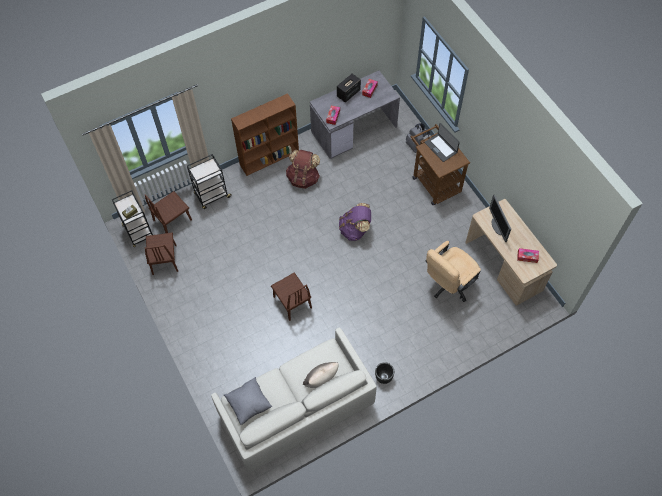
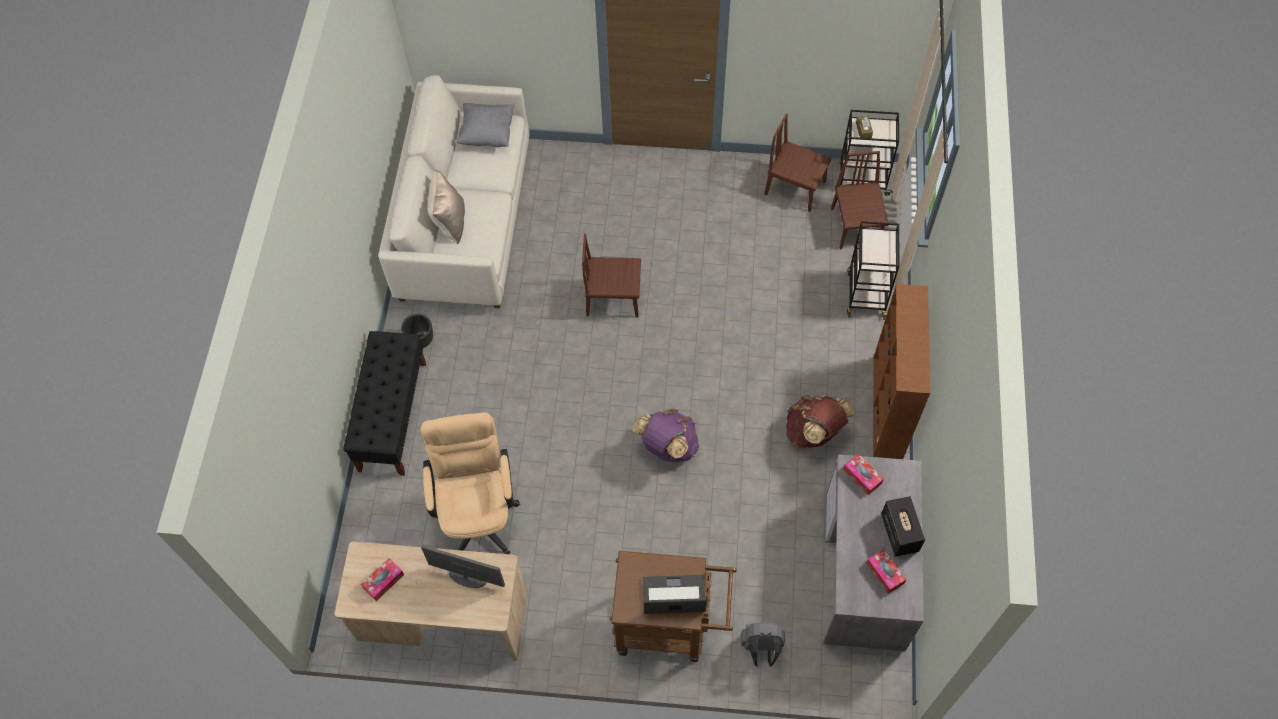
camera: 125 degrees right, 0 degrees up
(433, 358) = (392, 416): none -> black bench

